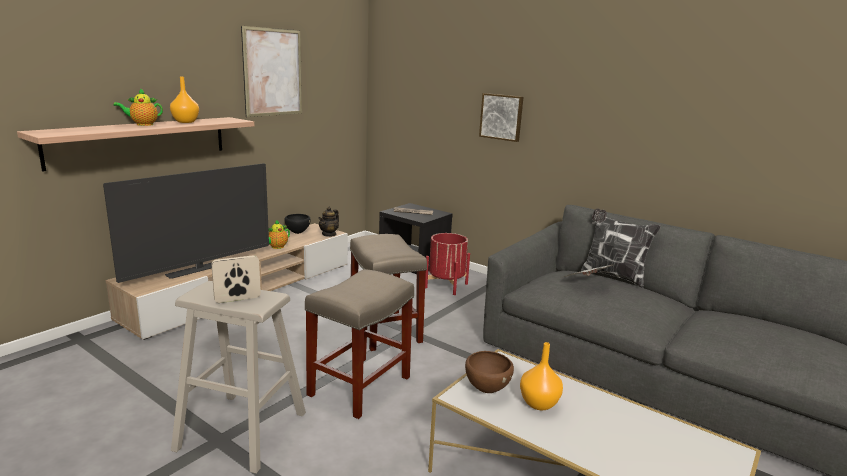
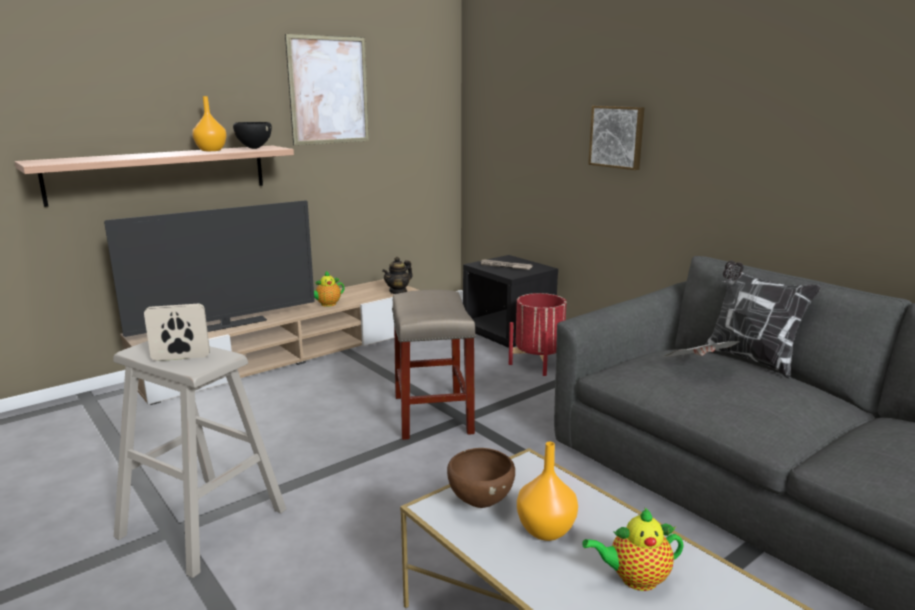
camera: 15 degrees right, 0 degrees up
(142, 124) = (158, 153): teapot -> teapot (634, 579)
(297, 233) = (361, 289): black bowl -> black bowl (254, 148)
(360, 385) = (369, 481): beige stool -> none

